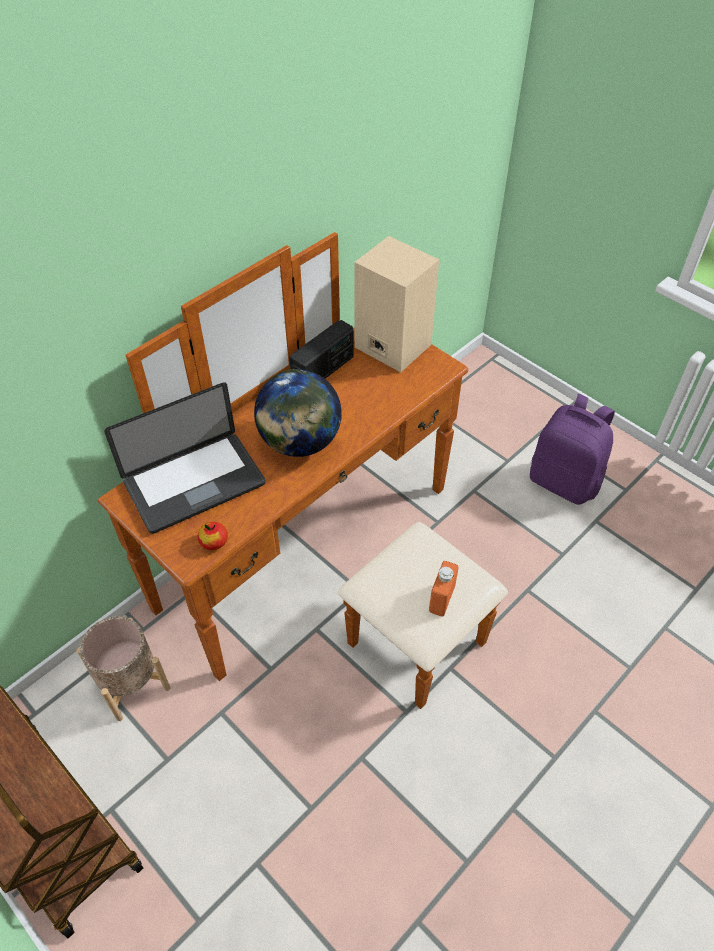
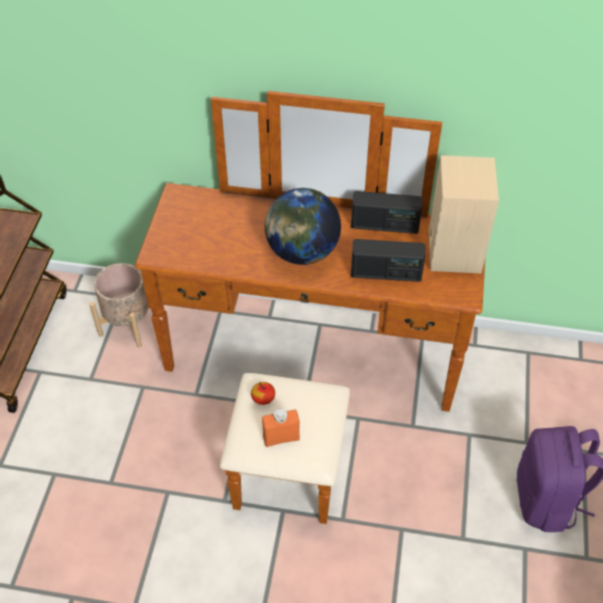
camera: 55 degrees right, 0 degrees up
(194, 483) = (217, 220): laptop -> none
(214, 542) = (178, 258): apple -> apple (263, 398)
(378, 401) = (386, 273): none -> radio

